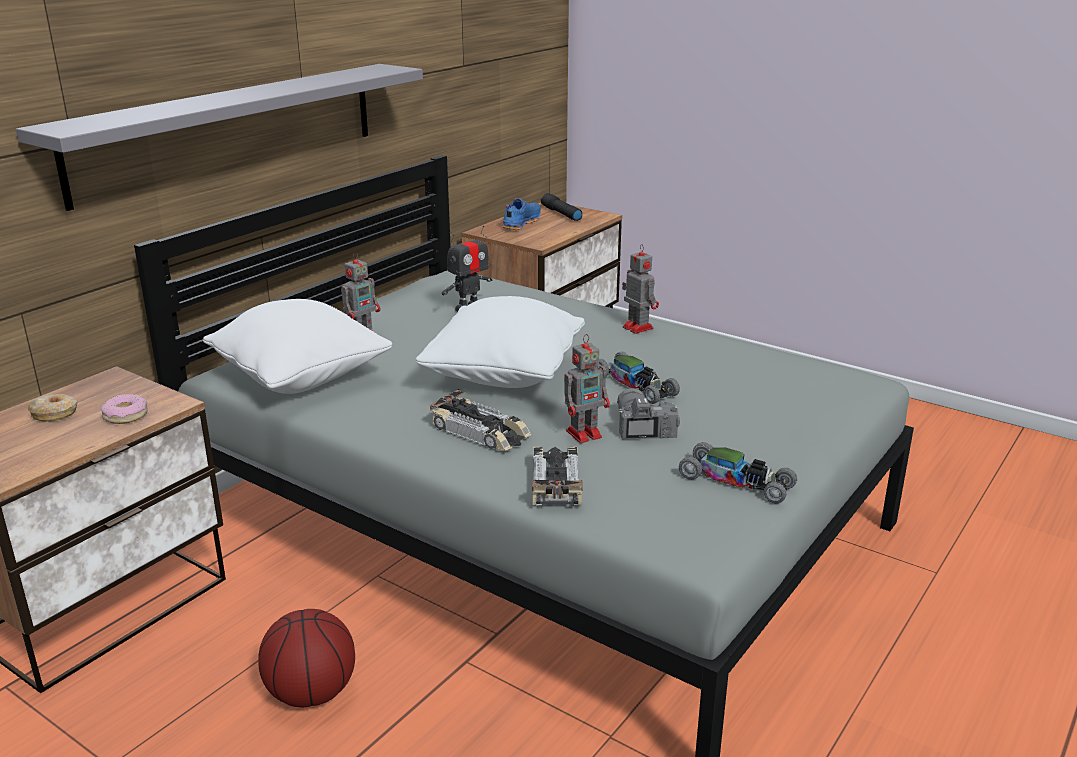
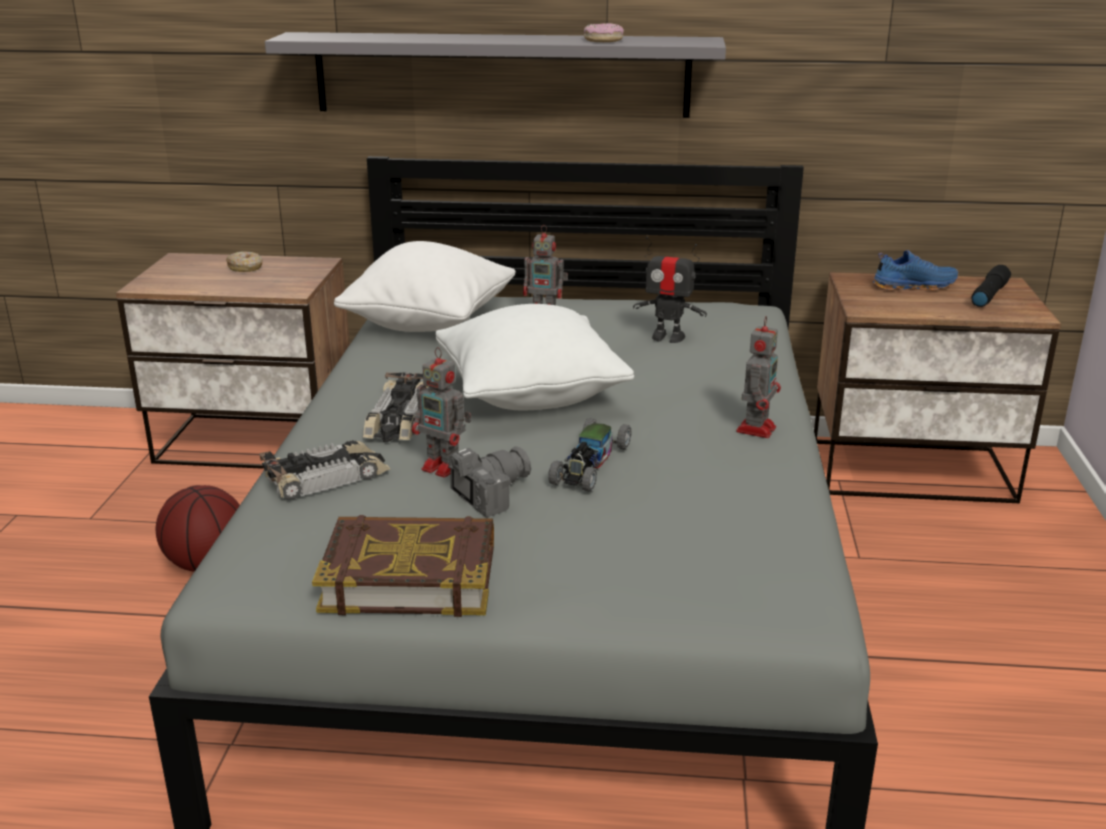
camera: 60 degrees right, 0 degrees up
(125, 415) = (260, 285): donut -> donut (603, 40)
(736, 482) = (409, 576): toy car -> book

